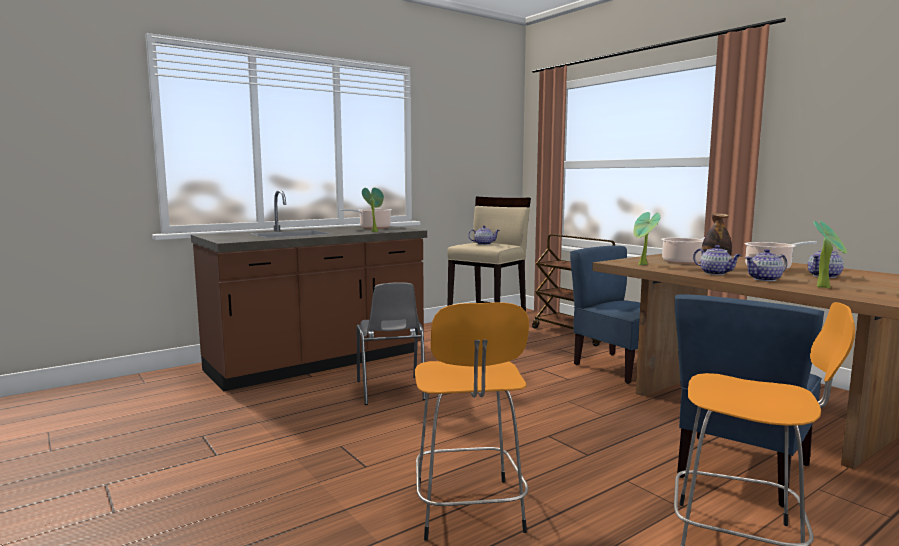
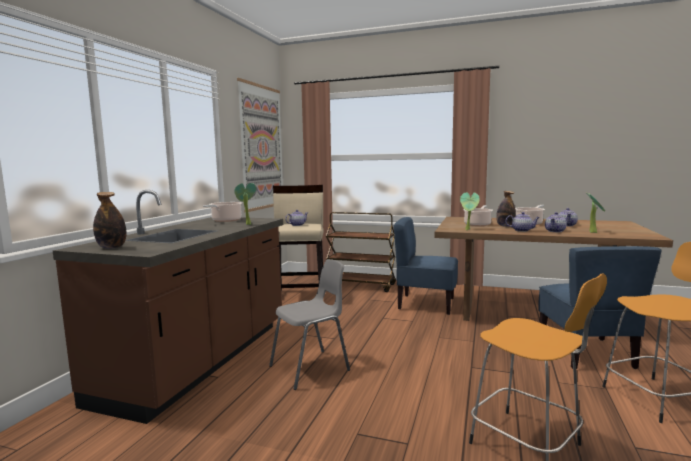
camera: 35 degrees left, 0 degrees up
(223, 236) = (112, 247): none -> bottle
(390, 391) = (311, 368): grey chair -> grey chair turned 75 degrees counterclockwise
(481, 152) = (262, 147): none -> picture

